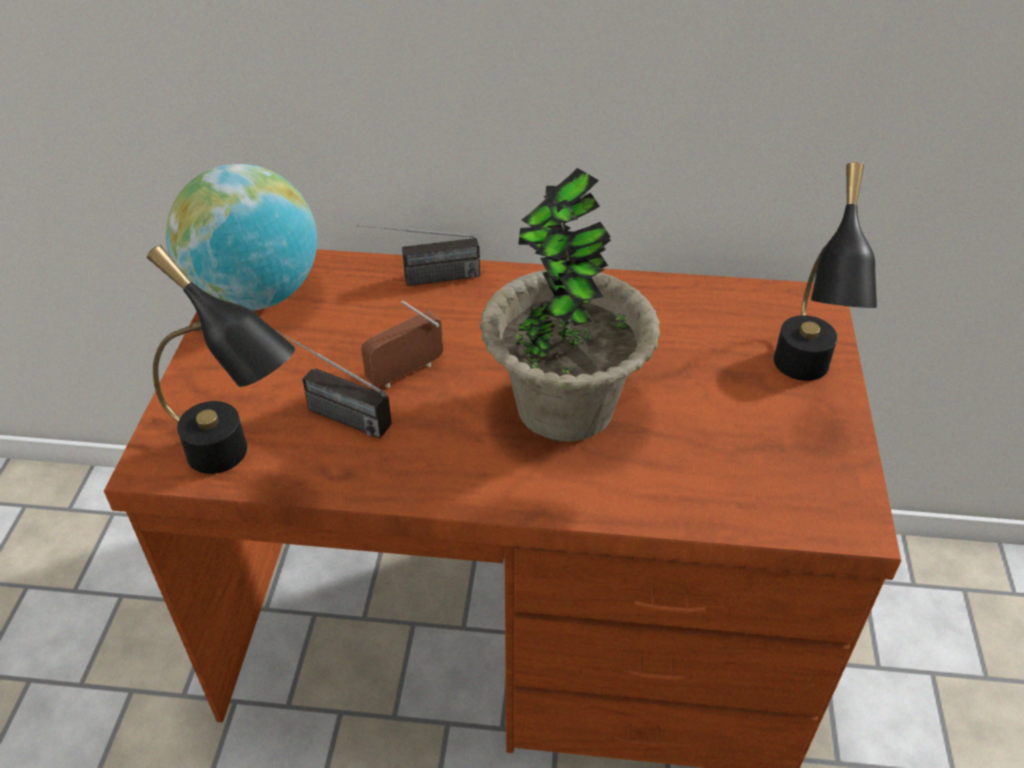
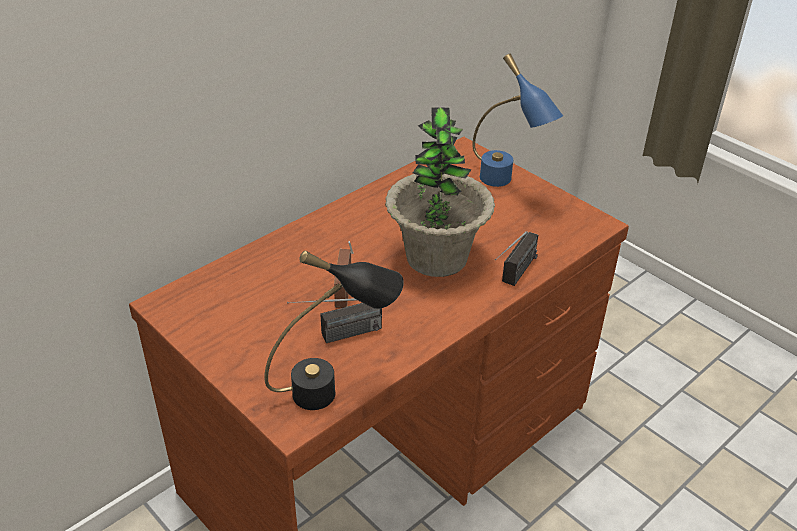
camera: 50 degrees left, 5 degrees down
(256, 294) = (196, 316): globe -> none
(422, 279) = (277, 250): radio -> radio (514, 277)
(802, 381) = (506, 184): black table lamp -> blue table lamp

